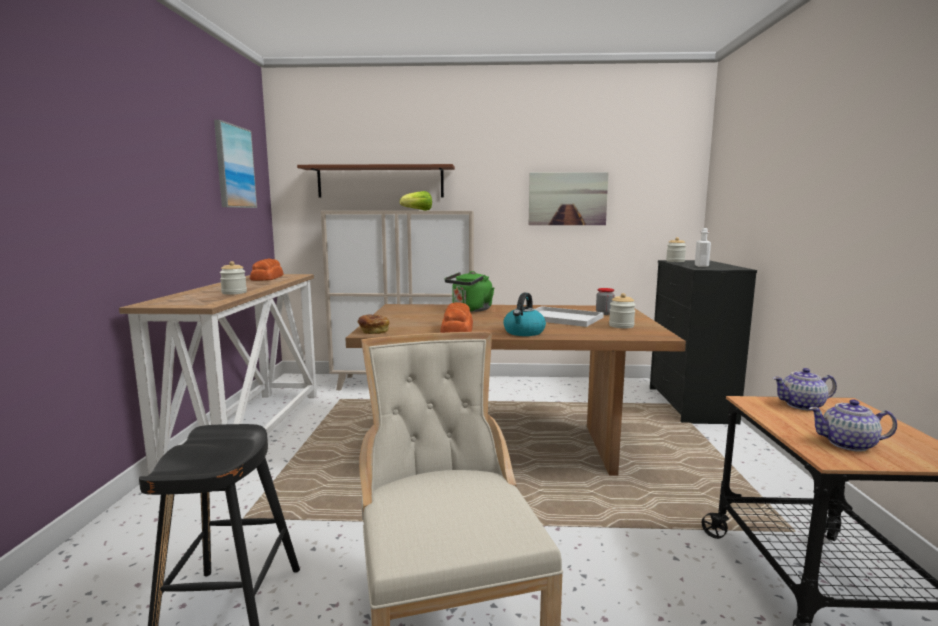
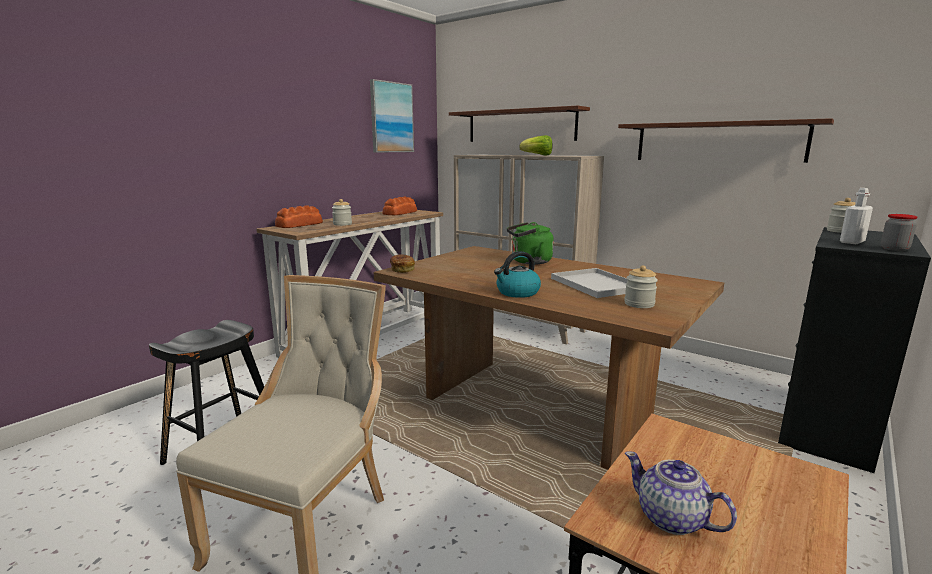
camera: 35 degrees right, 5 degrees up
(457, 329) = (469, 279): bread -> bread (300, 225)
(567, 199) = (717, 142): picture -> brown shelf
(604, 313) = (660, 286): jar -> jar (894, 249)
(802, 405) = (728, 456): teapot -> none

